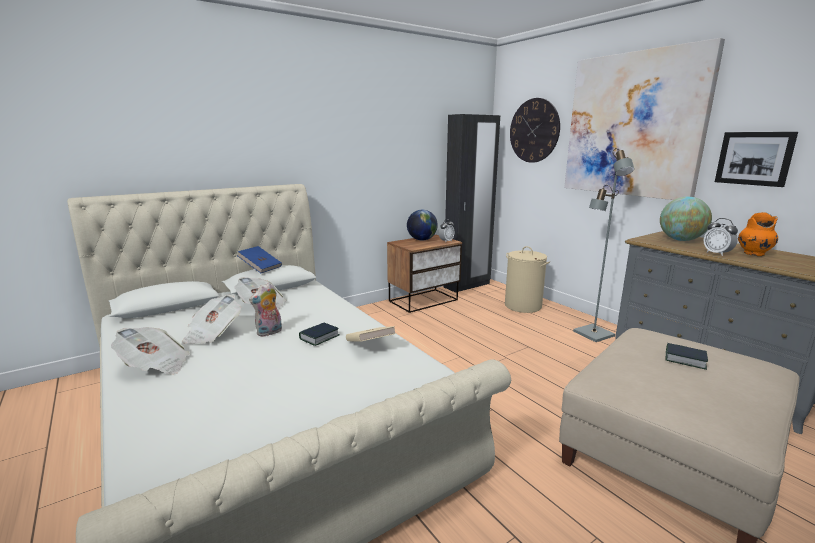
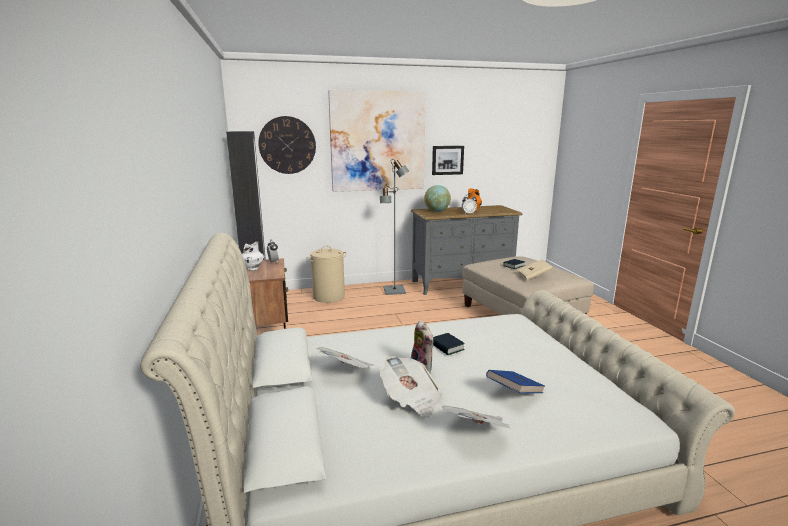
camera: 70 degrees left, 0 degrees up
(260, 268) = (273, 346): blue book -> blue book (514, 393)
(370, 345) = (472, 330): beige book -> beige book (534, 276)
(422, 240) = (252, 268): globe -> white vase

